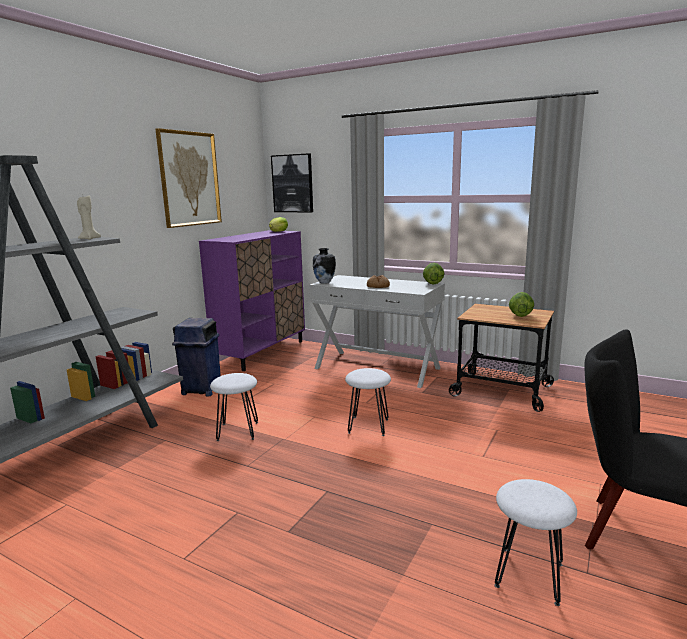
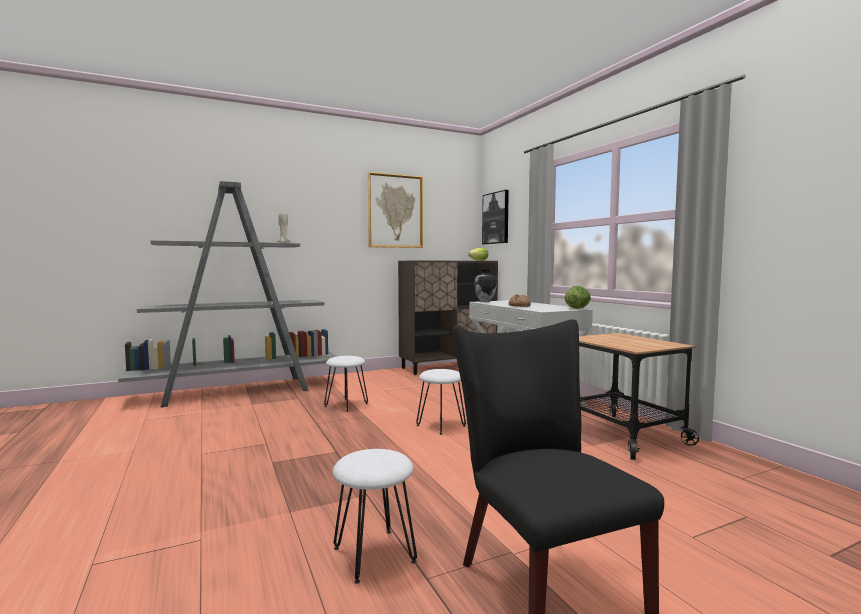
camera: 35 degrees right, 10 degrees down
(201, 390) = (367, 379): blue trash can -> none
(261, 352) = (448, 367): purple cabinet -> brown cabinet
(520, 315) = (637, 343): lettuce -> none

